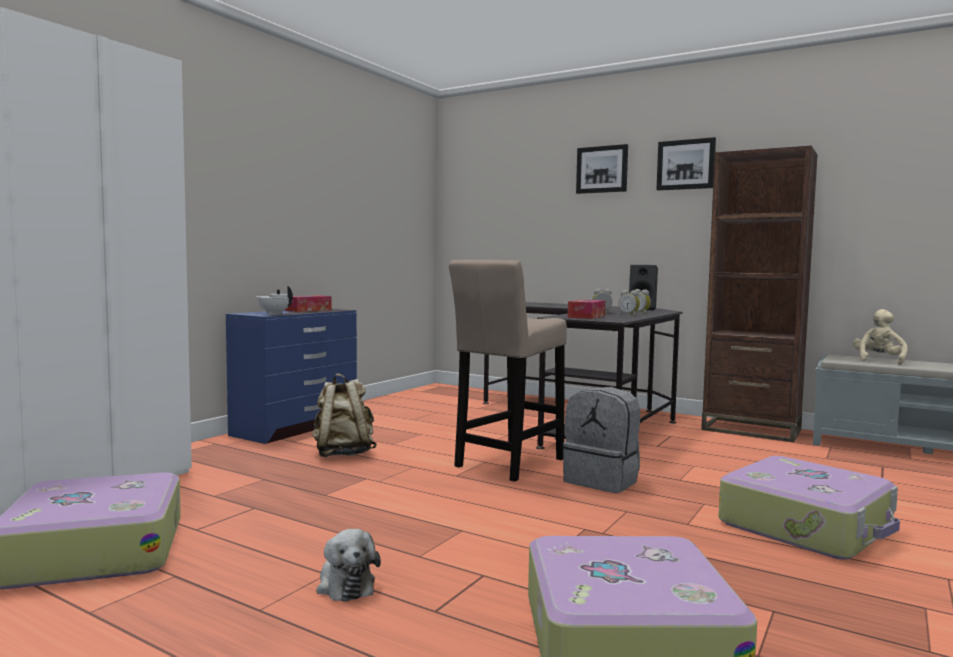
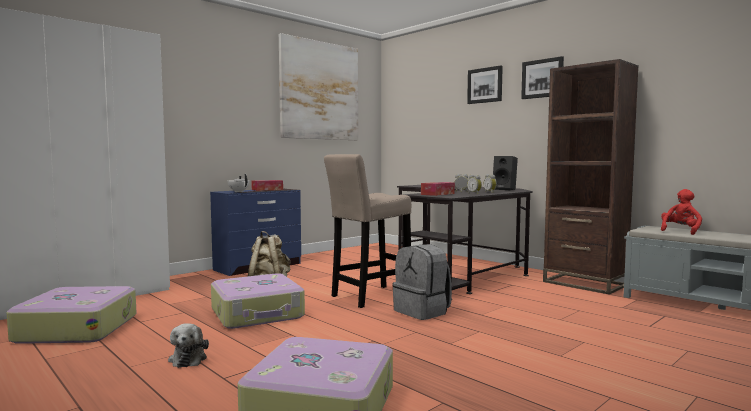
camera: 15 degrees right, 0 degrees up
(366, 165) = (320, 91): none -> picture
(807, 526) = (541, 352): suitcase -> suitcase (258, 313)
(878, 361) = (680, 231): beige plush toy -> red plush toy

